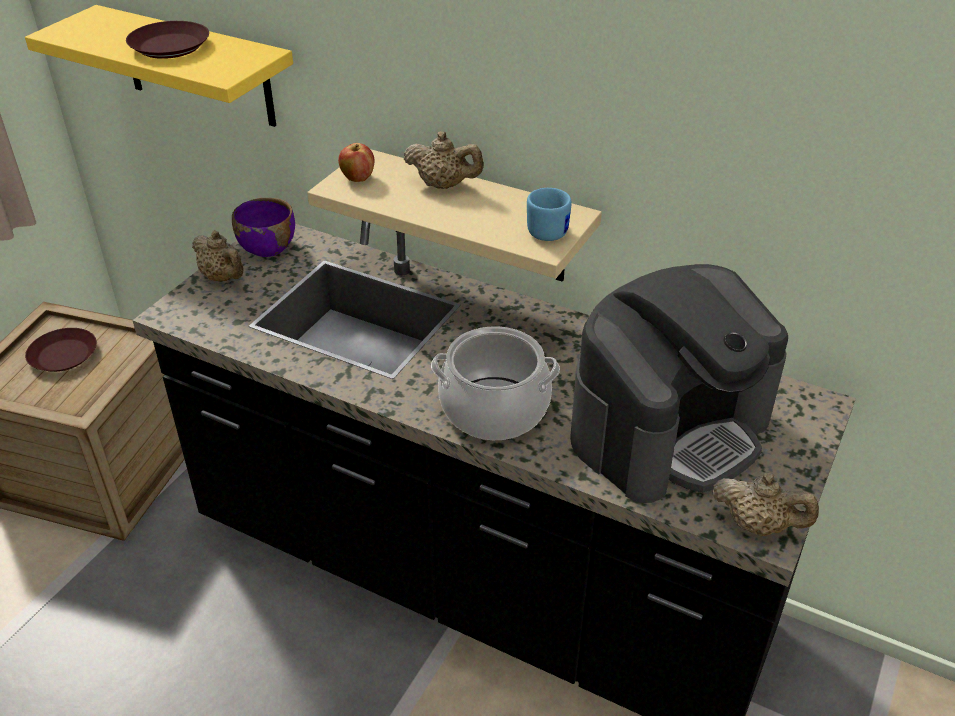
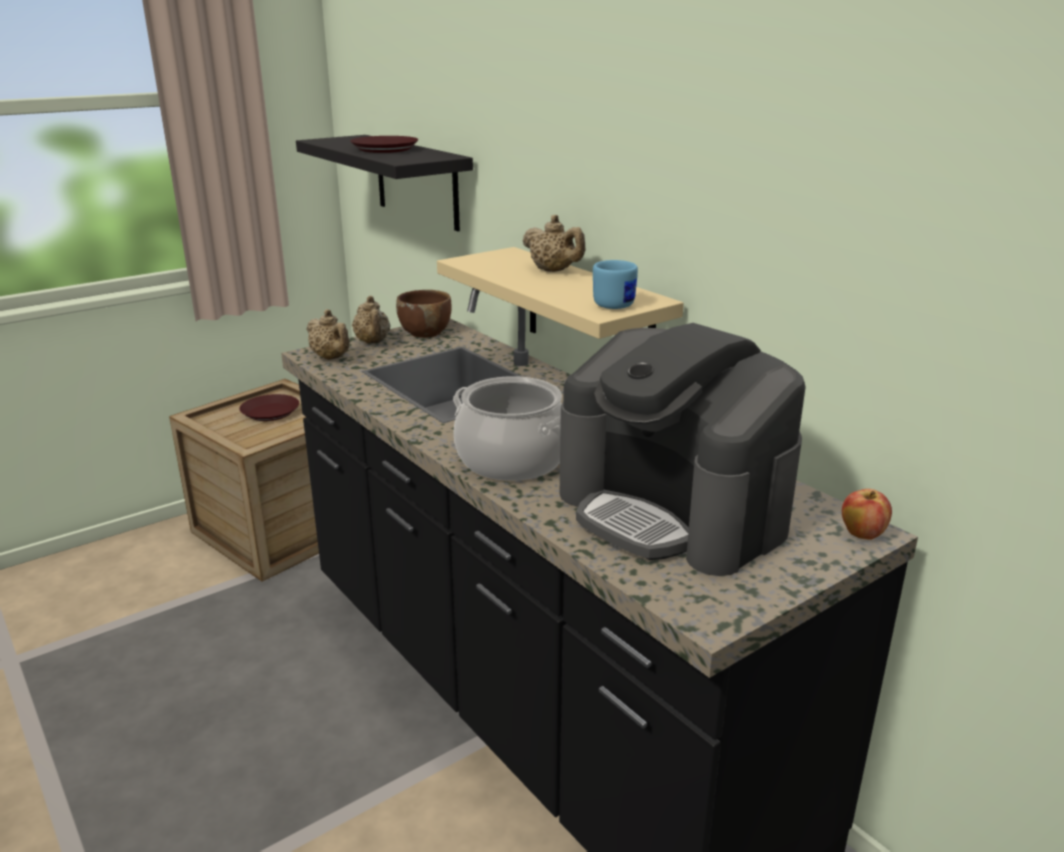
camera: 25 degrees right, 15 degrees down
(197, 67) = (416, 181): yellow shelf -> black shelf
(267, 247) = (425, 332): purple bowl -> brown bowl
(358, 178) = (486, 259): apple -> apple (862, 534)
(669, 429) = (673, 511): coffee machine -> coffee machine turned 60 degrees clockwise
(758, 525) = (704, 605): beige teapot -> beige teapot (331, 358)

